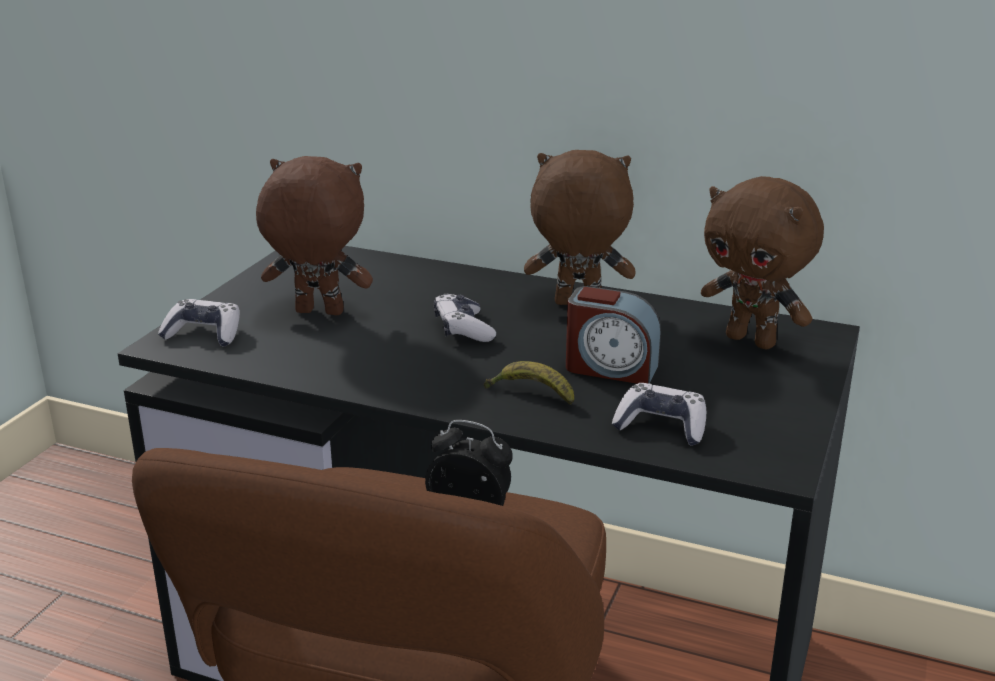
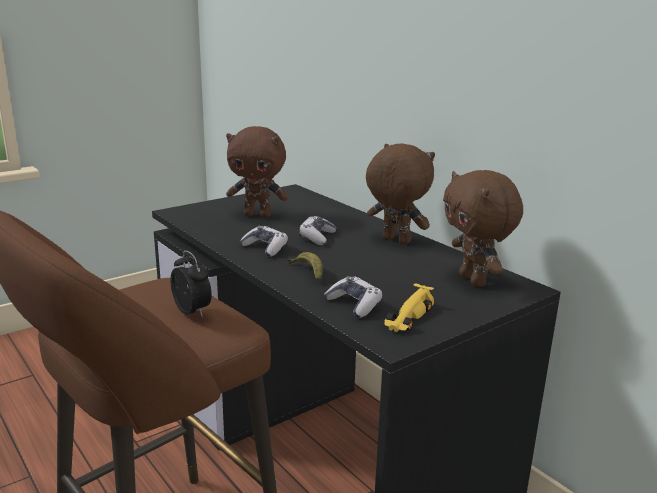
camera: 30 degrees right, 5 degrees down
(204, 334) = (196, 212): game controller -> game controller (265, 248)
(318, 313) = (258, 215): brown plush toy -> brown plush toy turned 150 degrees clockwise
(610, 368) = (368, 272): alarm clock -> none
(749, 422) = (408, 317): none -> yellow toy car

